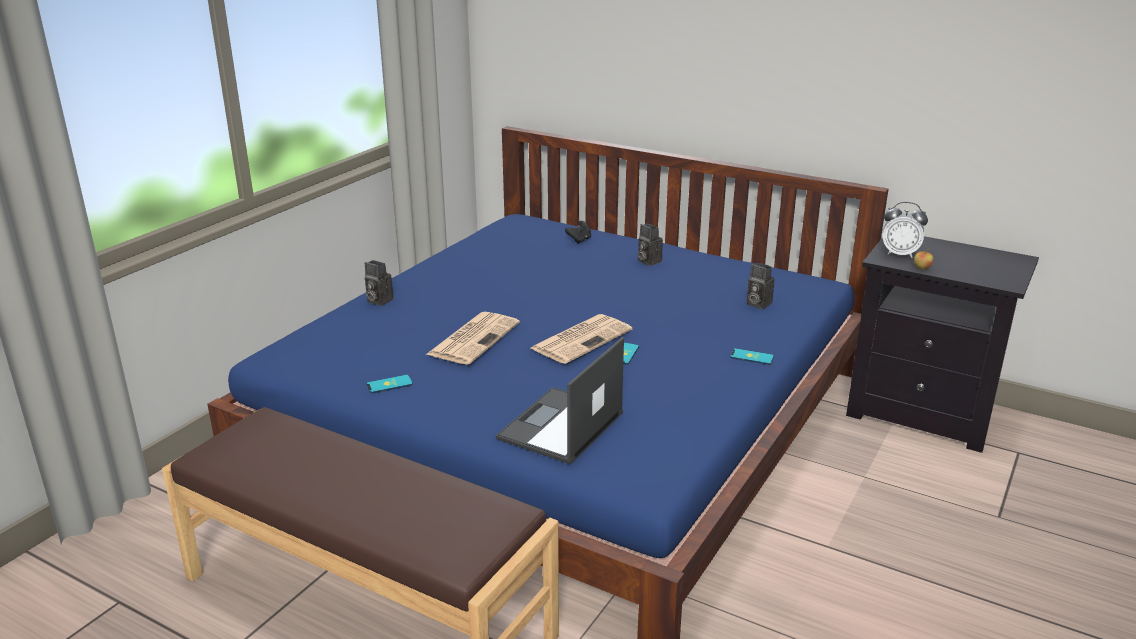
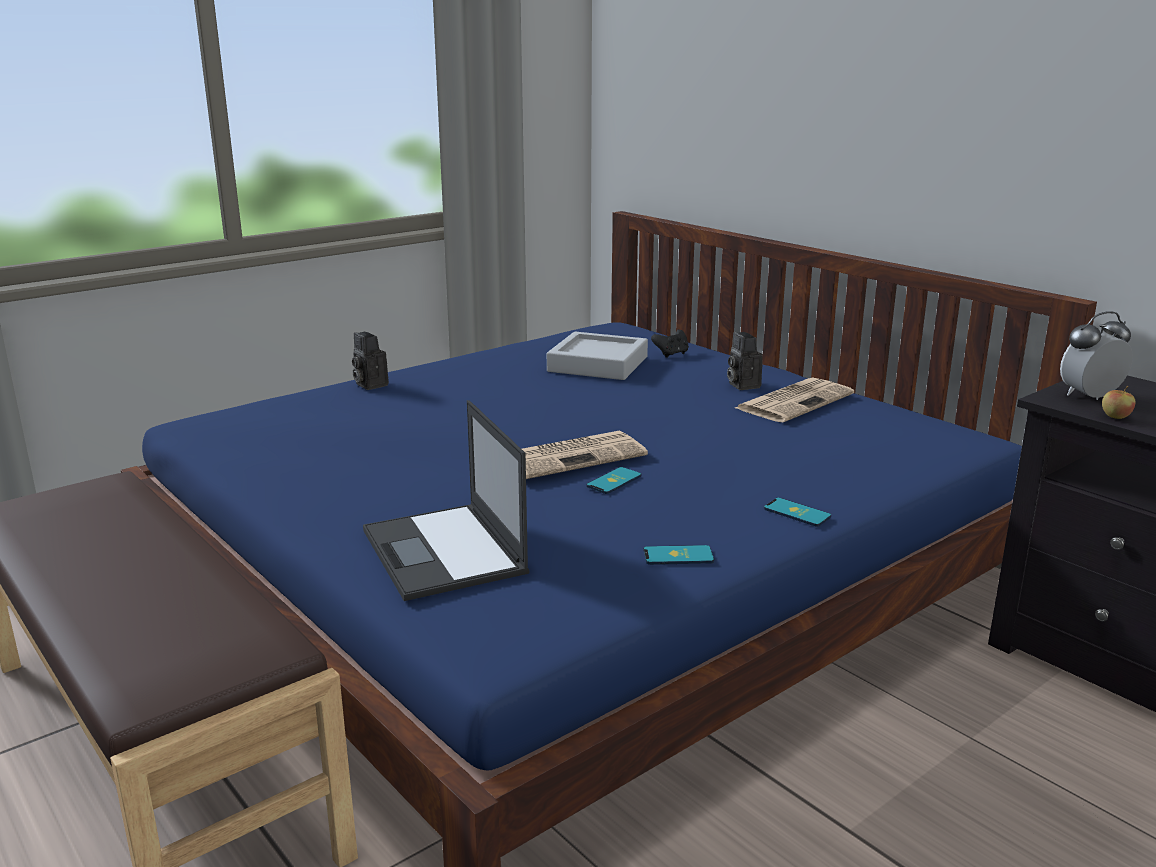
camera: 20 degrees right, 5 degrees down
(389, 384) = (287, 469): phone -> phone (678, 556)
(474, 338) = (436, 436): newspaper -> newspaper (794, 401)
(534, 257) = (598, 364): none -> grey tray
(560, 426) = (445, 552): laptop -> laptop turned 75 degrees counterclockwise
(757, 303) = (857, 450): camera -> none
(900, 254) = (1089, 397): alarm clock -> alarm clock turned 120 degrees clockwise

